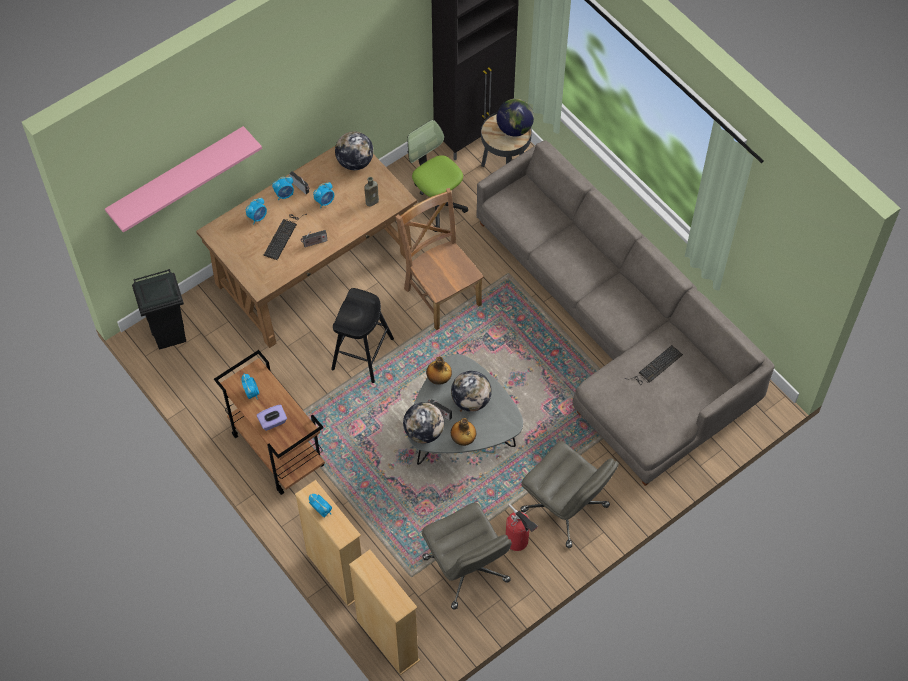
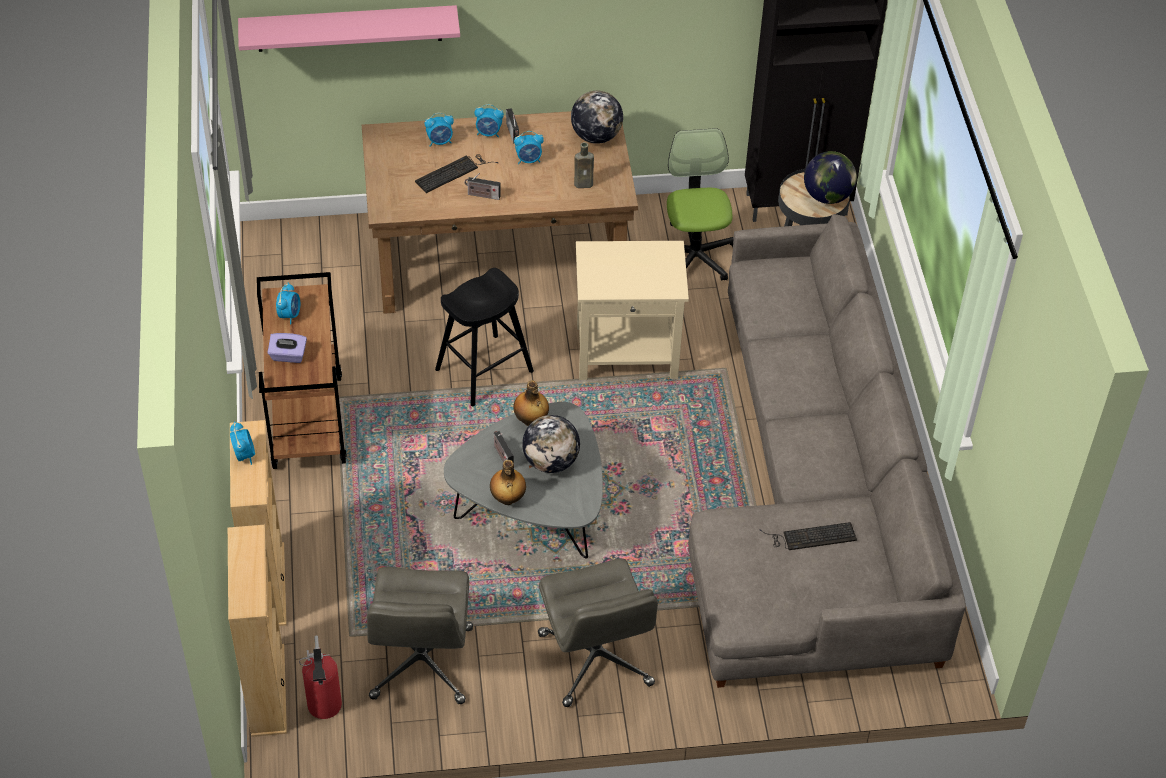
camera: 30 degrees right, 10 degrees down
(170, 335) = (286, 249): black trash can -> none
(423, 432) = (467, 467): globe -> none
(441, 294) = (627, 352): brown chair -> beige side table
(518, 542) = (508, 667): fire extinguisher -> fire extinguisher (324, 708)

